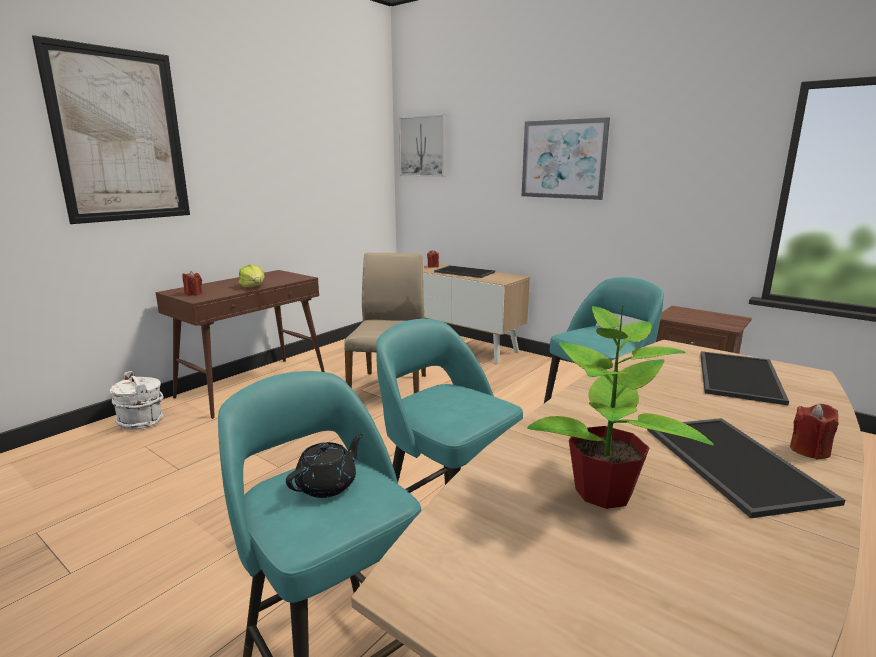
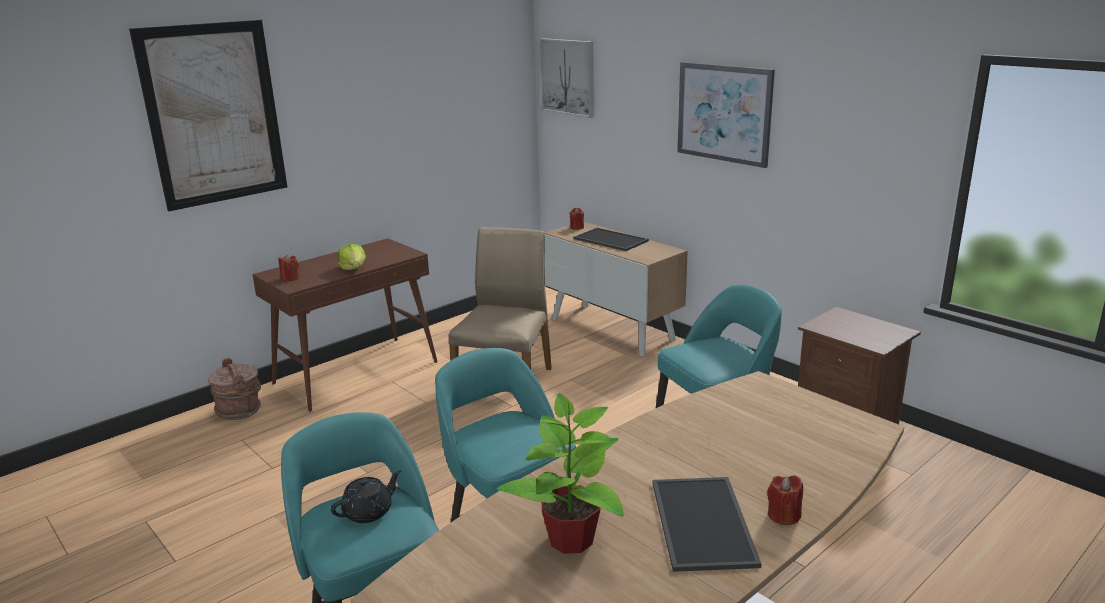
camera: 10 degrees right, 5 degrees up
(141, 421) = (240, 410): white bucket -> brown bucket
(736, 376) = (793, 427): tray -> none

